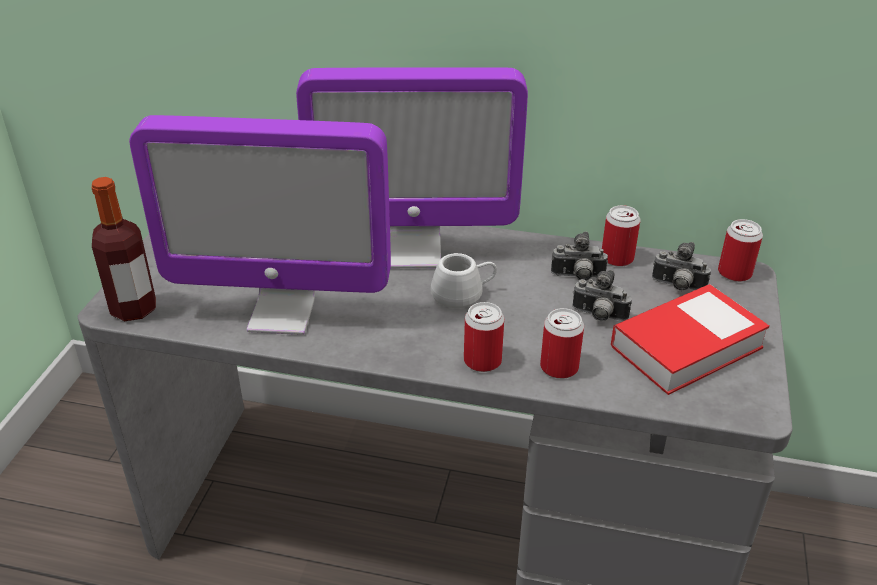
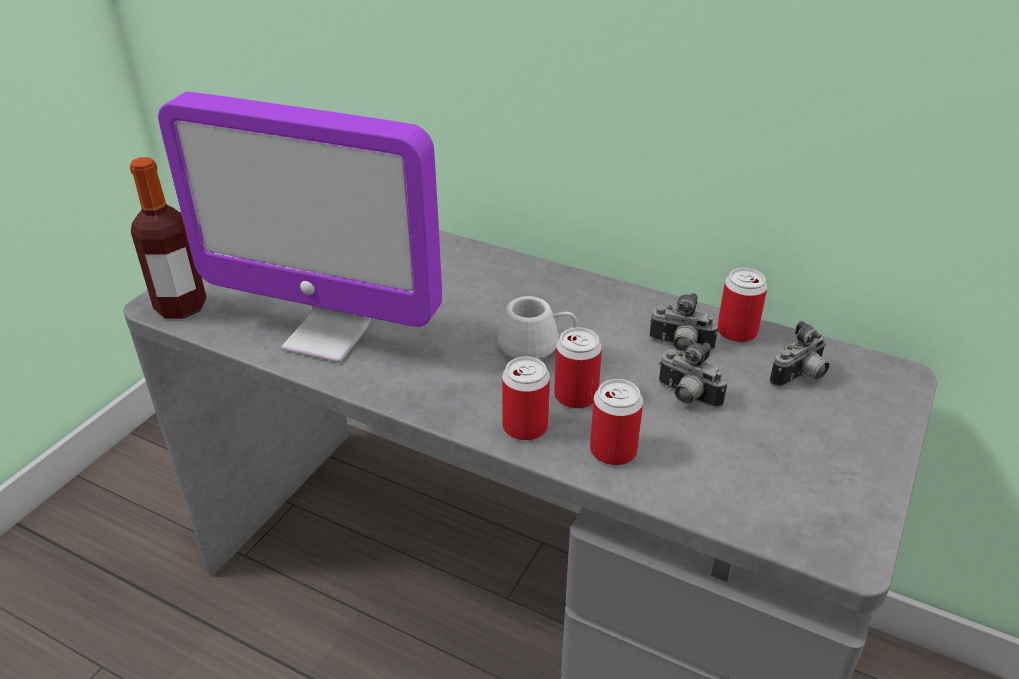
camera: 15 degrees right, 0 degrees up
(414, 251) = (501, 290): monitor -> none
(677, 287) = (800, 377): camera -> camera turned 75 degrees counterclockwise
(686, 347) = (784, 453): book -> none
(734, 273) = (881, 372): can -> can (576, 396)

